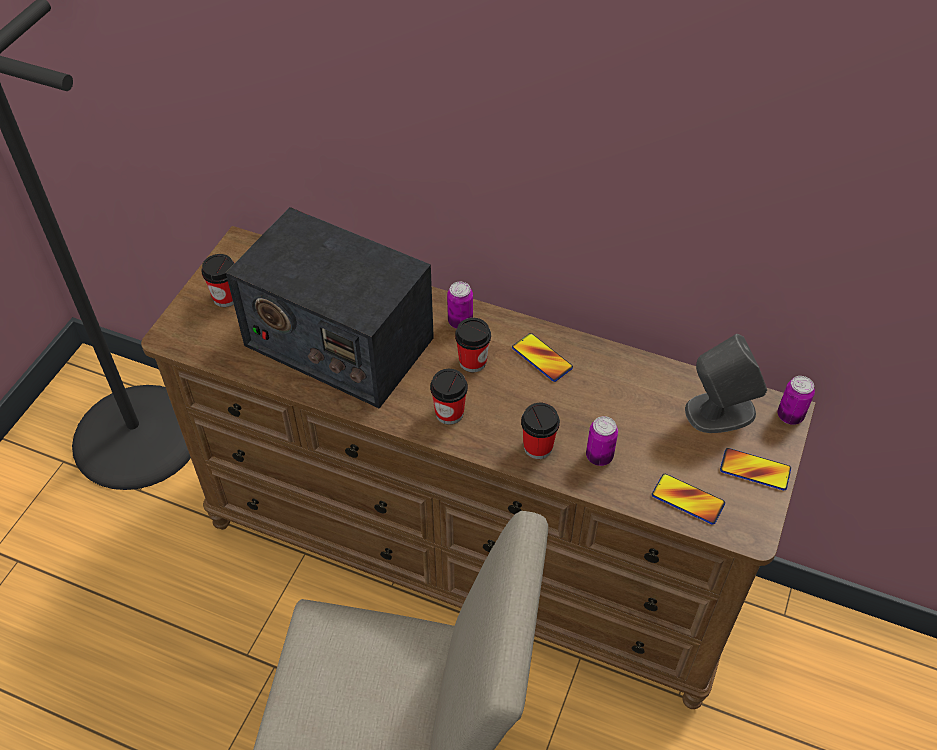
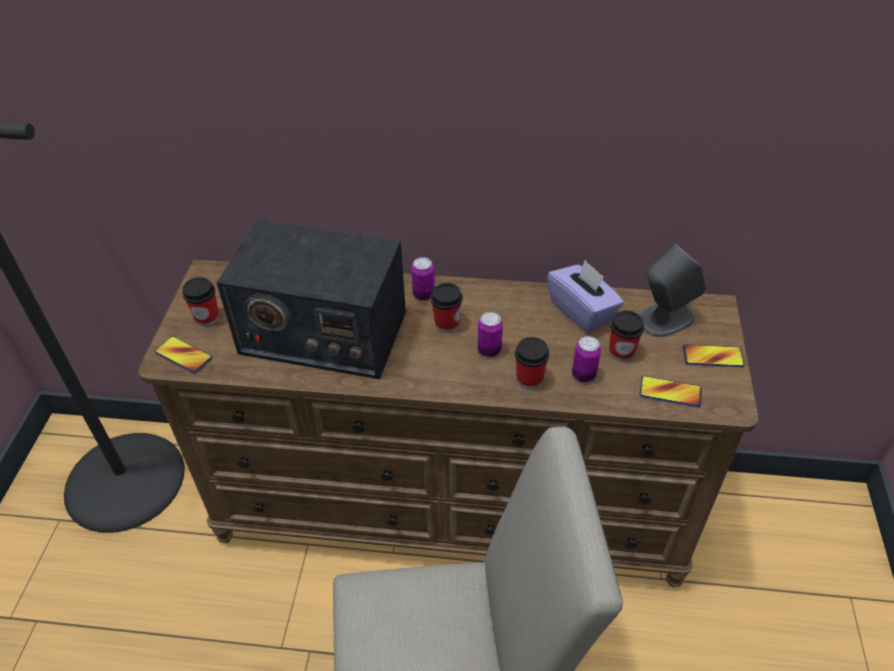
camera: 15 degrees left, 5 degrees down
(449, 413) = (442, 369): cup -> cup (621, 352)
(542, 358) = (504, 309): phone -> phone (183, 355)
(628, 380) = (582, 311): none -> purple tissue box
(790, 416) = (720, 310): can -> can (489, 350)

